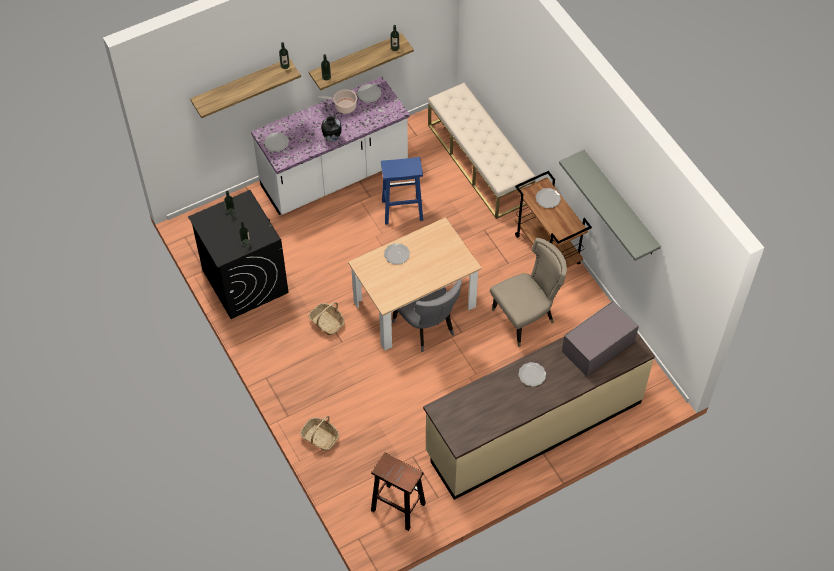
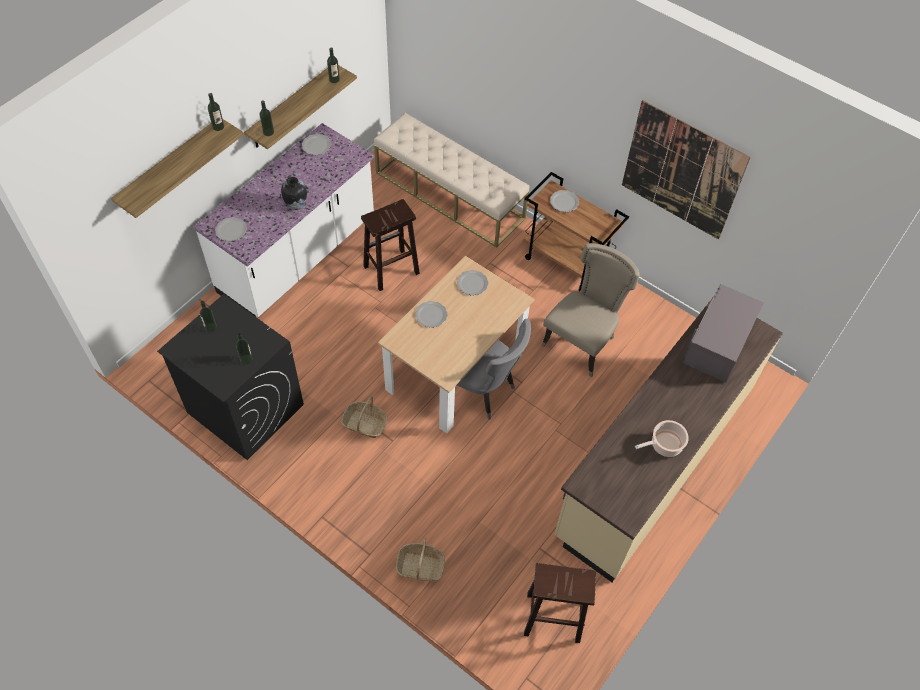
camera: 25 degrees left, 0 degrees up
(344, 106) = (293, 167): cooking pot -> cooking pot (664, 445)
(401, 210) = (390, 270): blue stool -> brown stool
(531, 375) = (664, 402): plate -> plate (472, 283)
(620, 204) = (682, 171): grey shelf -> picture

